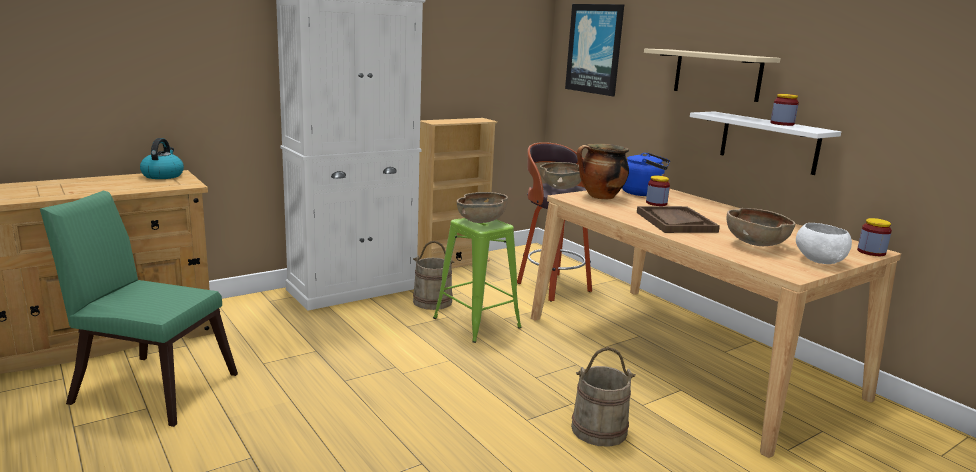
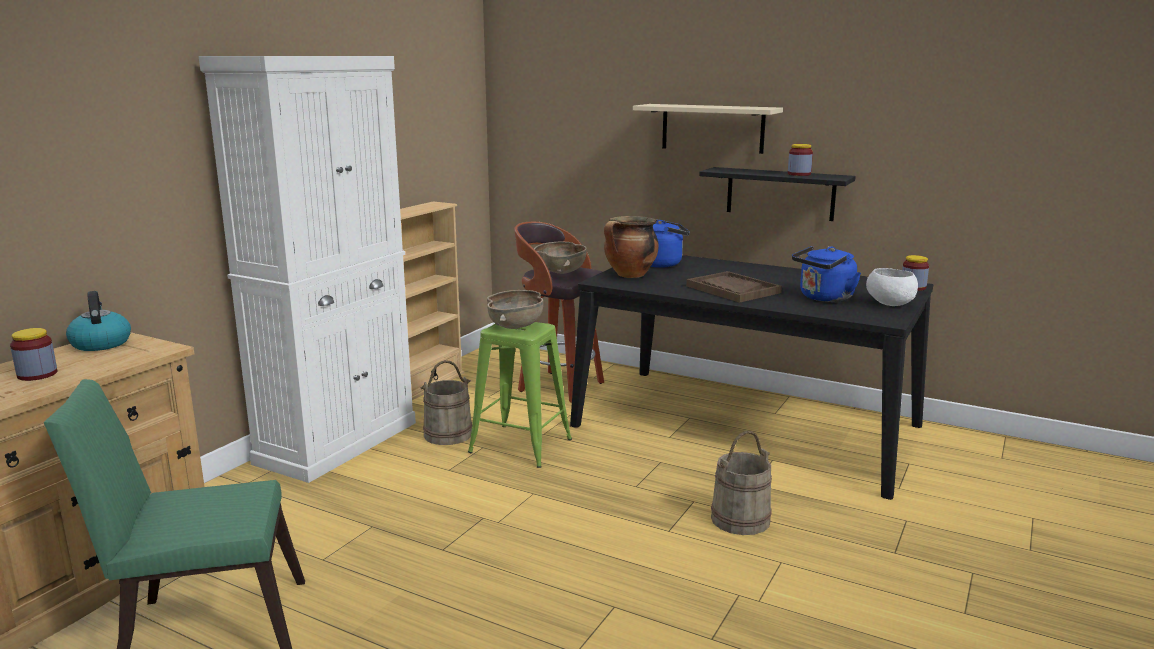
camera: 25 degrees left, 0 degrees up
(594, 49) = (550, 107): picture -> none
(656, 203) = (688, 273): jar -> jar (37, 374)
(685, 355) = (746, 425): beige dining table -> black dining table
(755, 244) = (824, 298): brown bowl -> blue kettle
(769, 142) = (780, 193): white shelf -> black shelf

